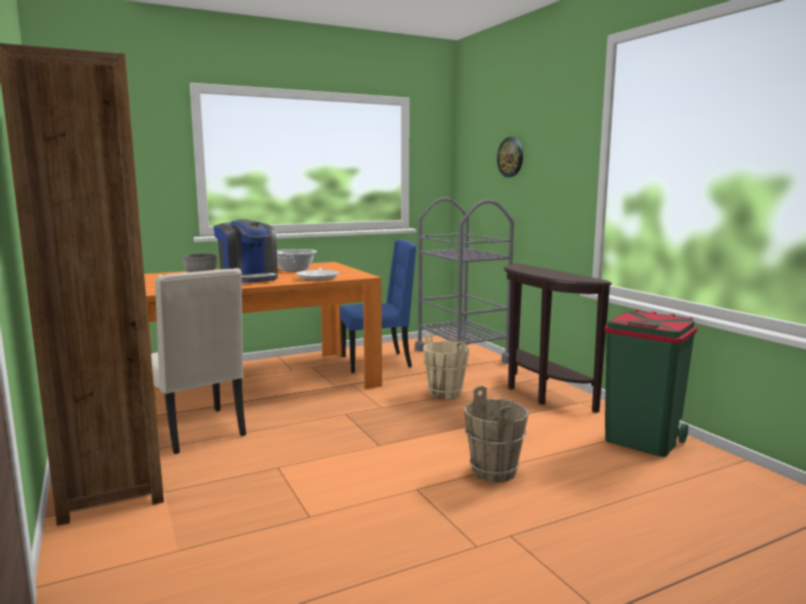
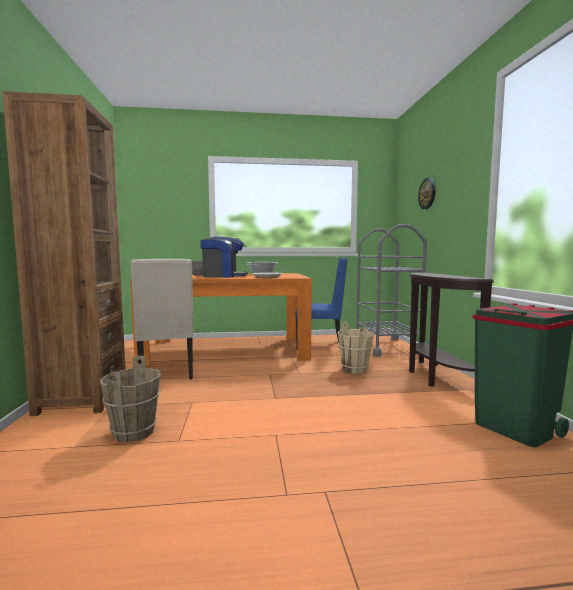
camera: 20 degrees right, 5 degrees down
(249, 278) = (224, 276): coffee machine -> coffee machine turned 75 degrees counterclockwise
(494, 471) = (351, 432): brown bucket -> brown bucket (134, 432)

